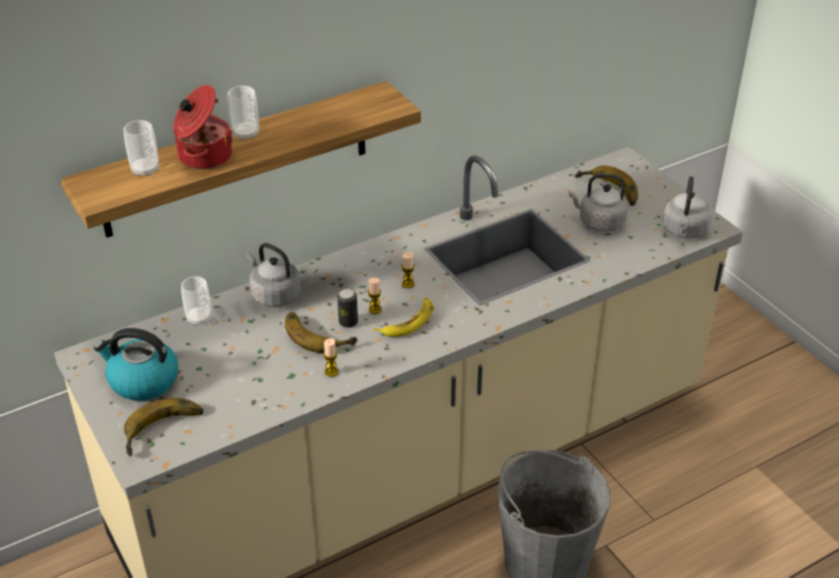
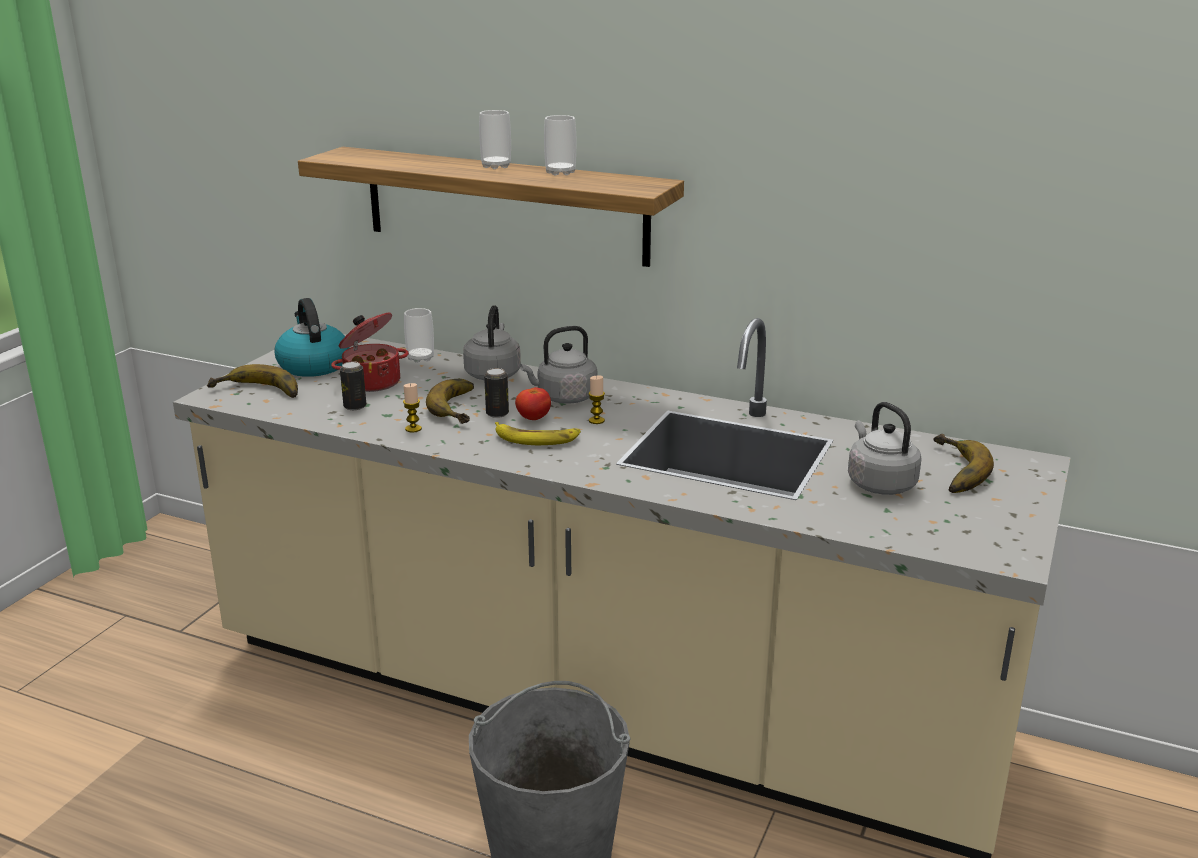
camera: 55 degrees right, 15 degrees down
(145, 170) = (389, 158): cup -> cup (560, 172)
(203, 156) = (438, 164): cooking pot -> cooking pot (372, 382)
(256, 386) = (355, 406): none -> can
(375, 309) = (533, 418): candle -> tomato
(684, 231) = (965, 541): grey kettle -> grey kettle (563, 398)

